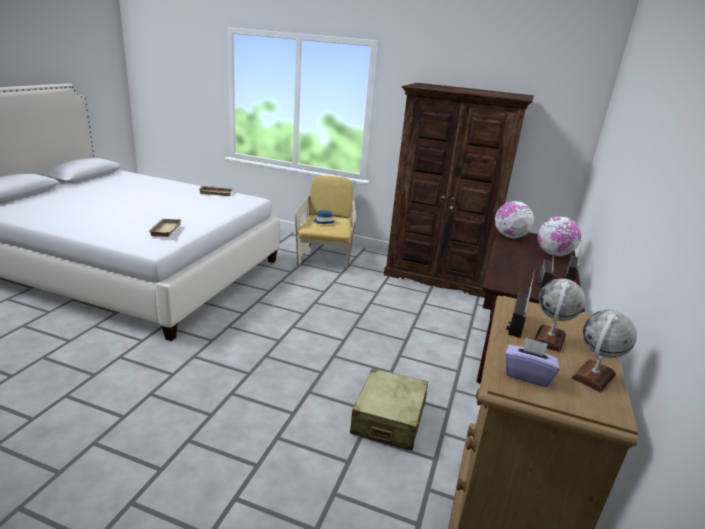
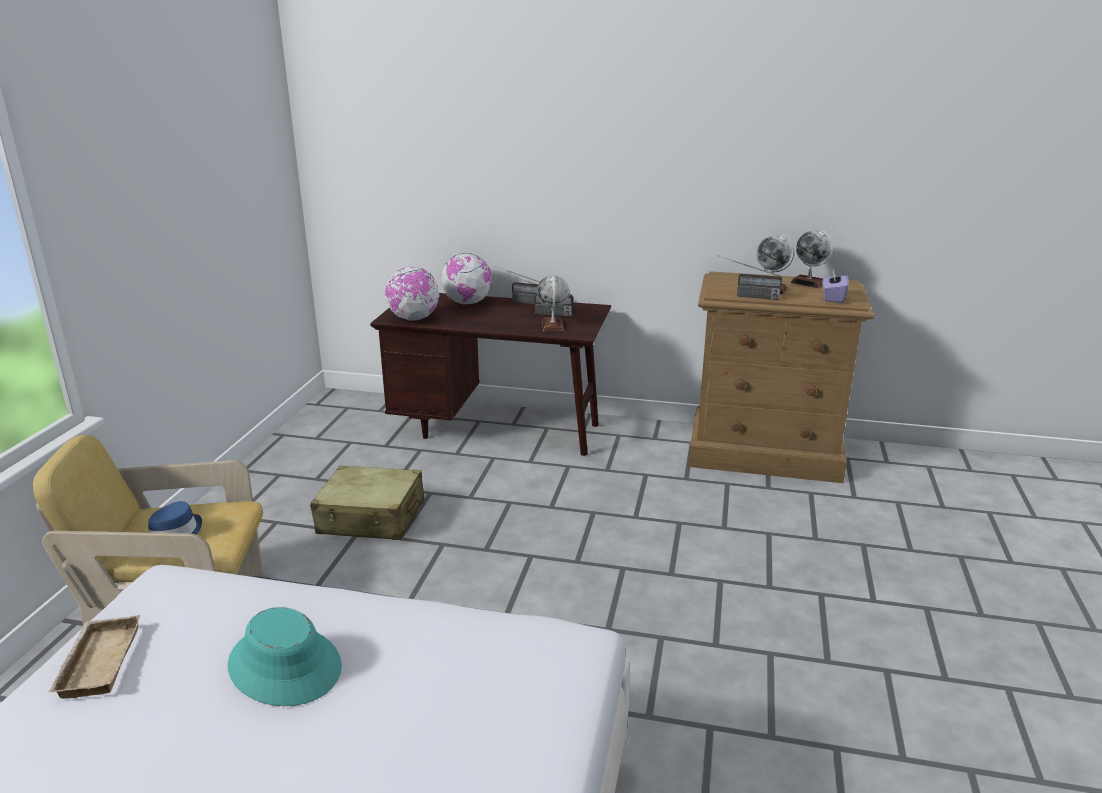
camera: 95 degrees left, 0 degrees up
(164, 230) = (471, 655): beige tray -> none
(191, 210) = (285, 665): none -> turquoise hat
(388, 419) = (686, 511): beige suitcase -> beige suitcase (371, 518)
(438, 275) = (283, 474): brown wardrobe -> none
(512, 277) = (552, 326): none -> globe

